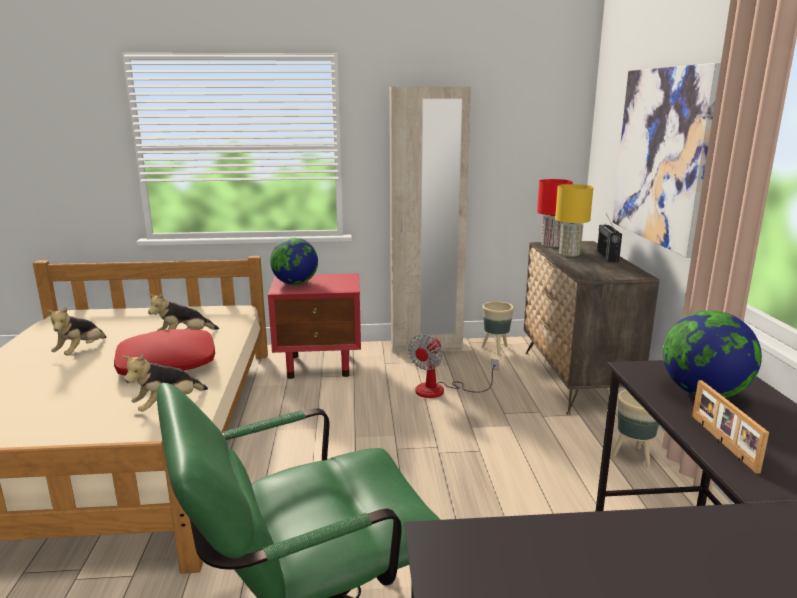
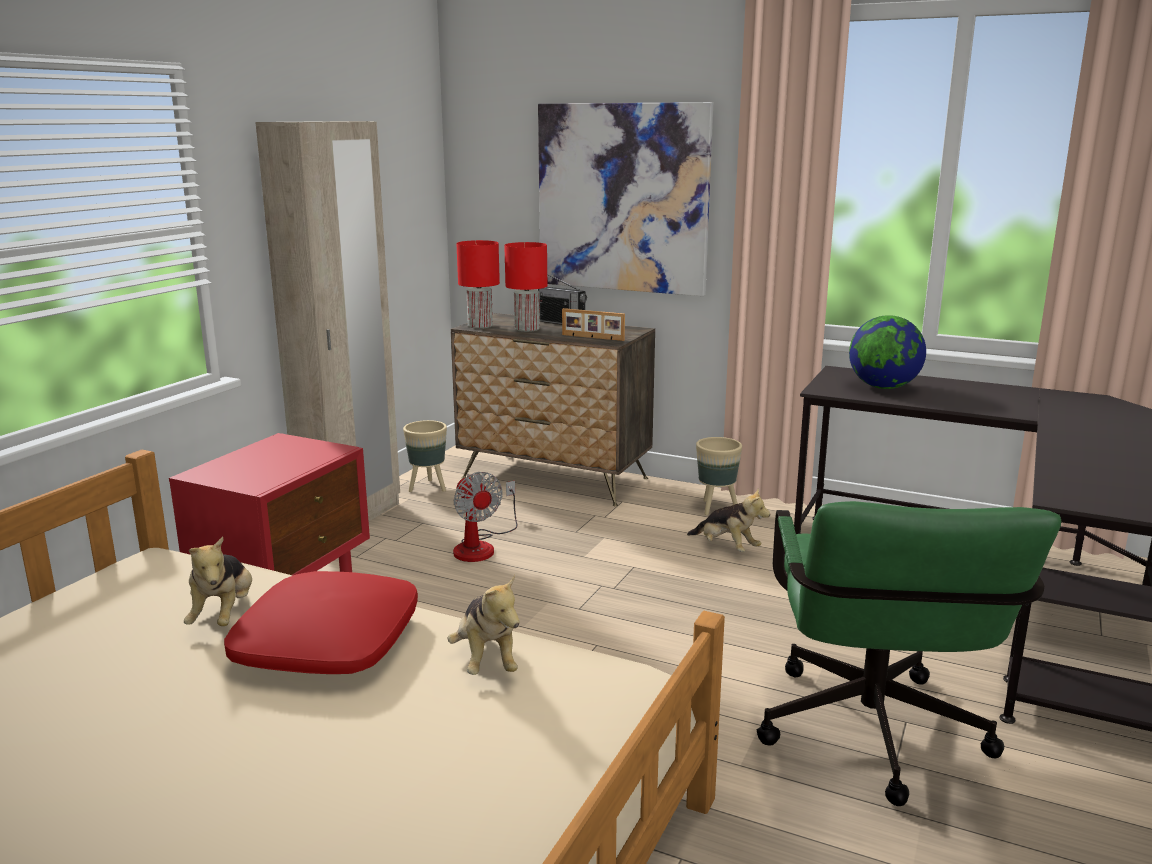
camera: 60 degrees left, 0 degrees up
(81, 351) = (120, 724): plush toy -> plush toy (726, 548)
(295, 283) = (246, 473): globe -> none
(569, 254) = (527, 329): yellow table lamp -> red table lamp
(721, 442) = (960, 404): picture frame -> picture frame (592, 337)

